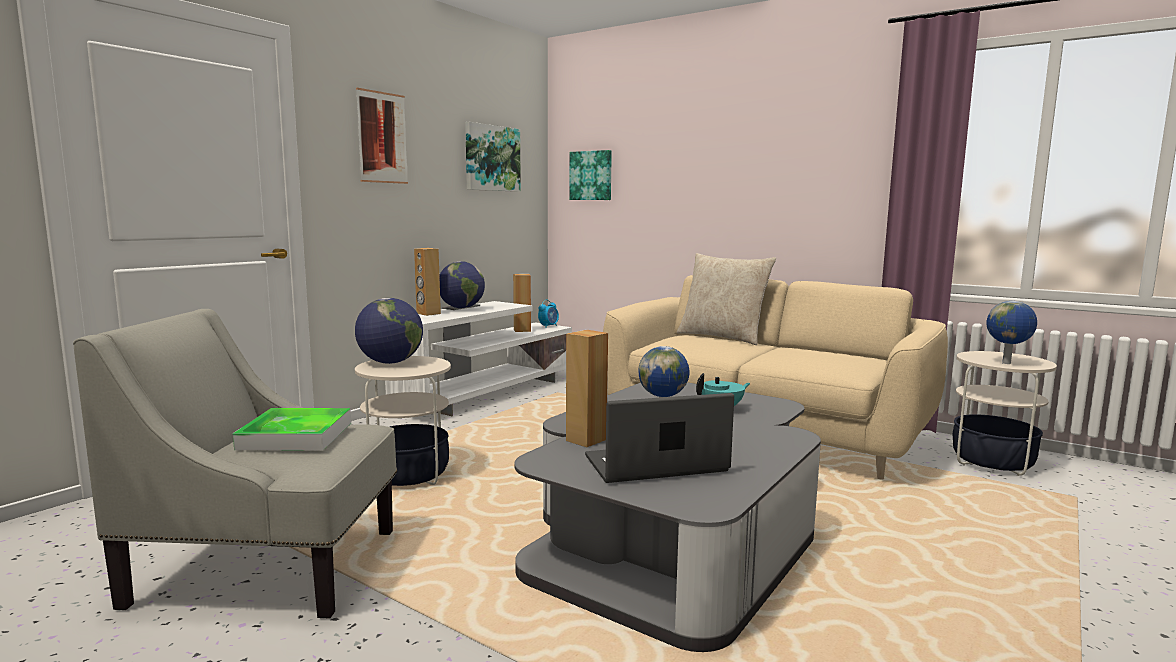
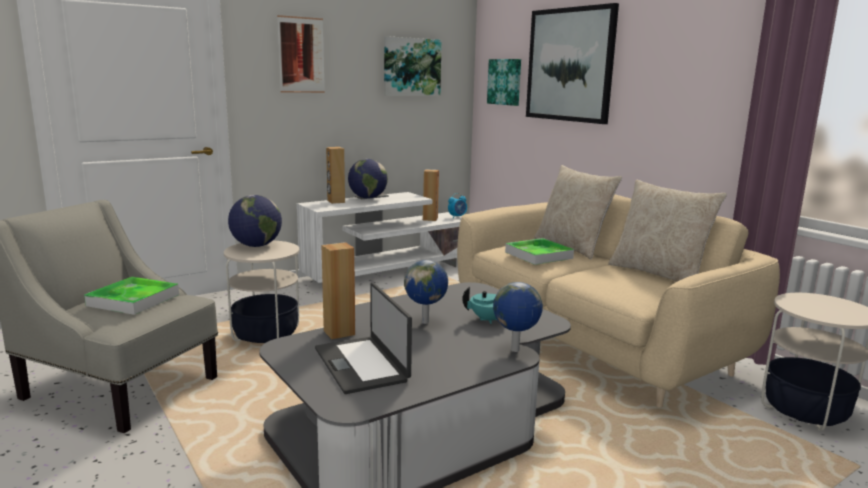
camera: 20 degrees right, 5 degrees up
(656, 465) = (362, 364): laptop -> laptop turned 120 degrees counterclockwise
(674, 154) = (570, 65): none -> picture
(706, 345) = (538, 255): none -> tray
(832, 350) = (658, 274): none -> beige pillow
(1007, 363) = (819, 313): globe -> globe (515, 350)

